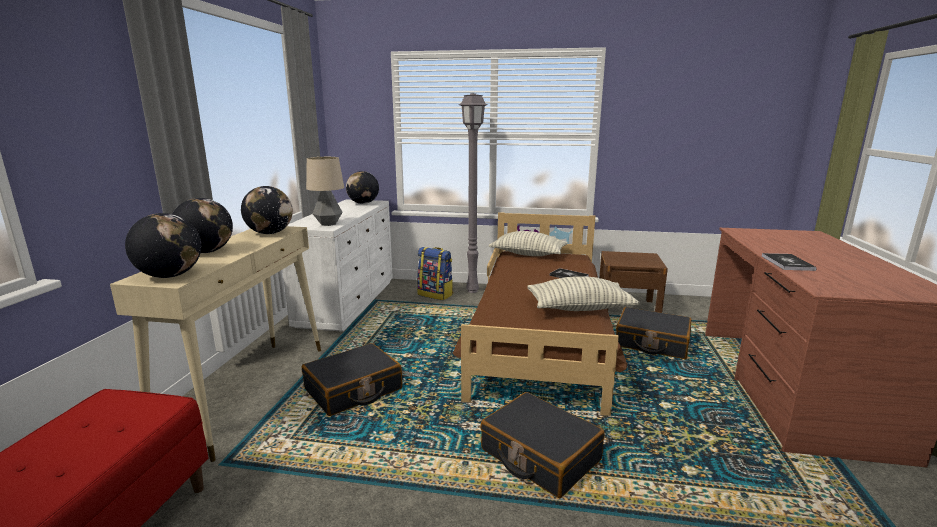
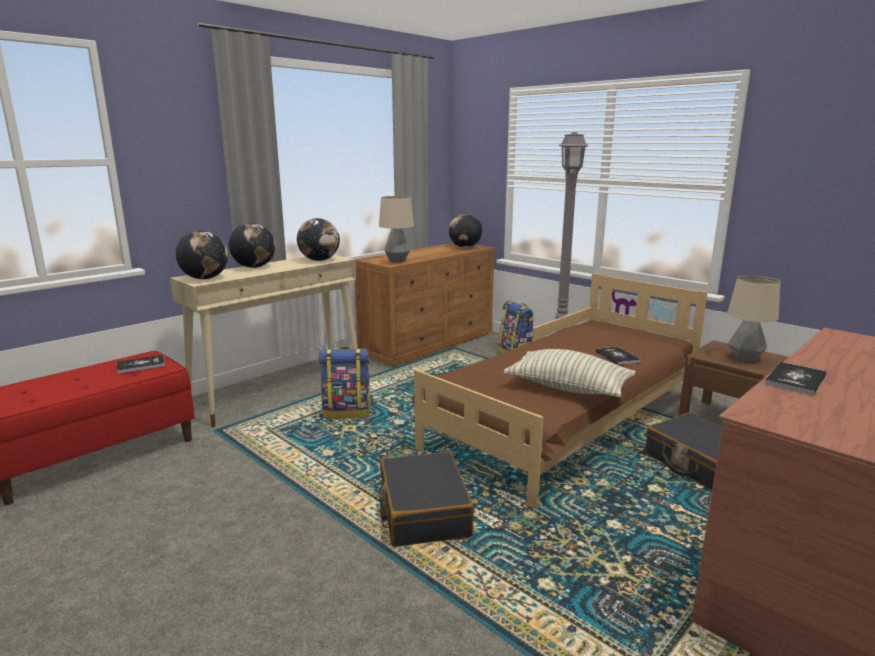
camera: 35 degrees right, 0 degrees up
(114, 414) = (141, 365): none -> book
(348, 302) = (429, 344): white dresser -> brown dresser
(353, 390) = (347, 412): black suitcase -> backpack
(528, 254) = (612, 327): pillow -> none
(638, 259) = (745, 358): none -> table lamp

